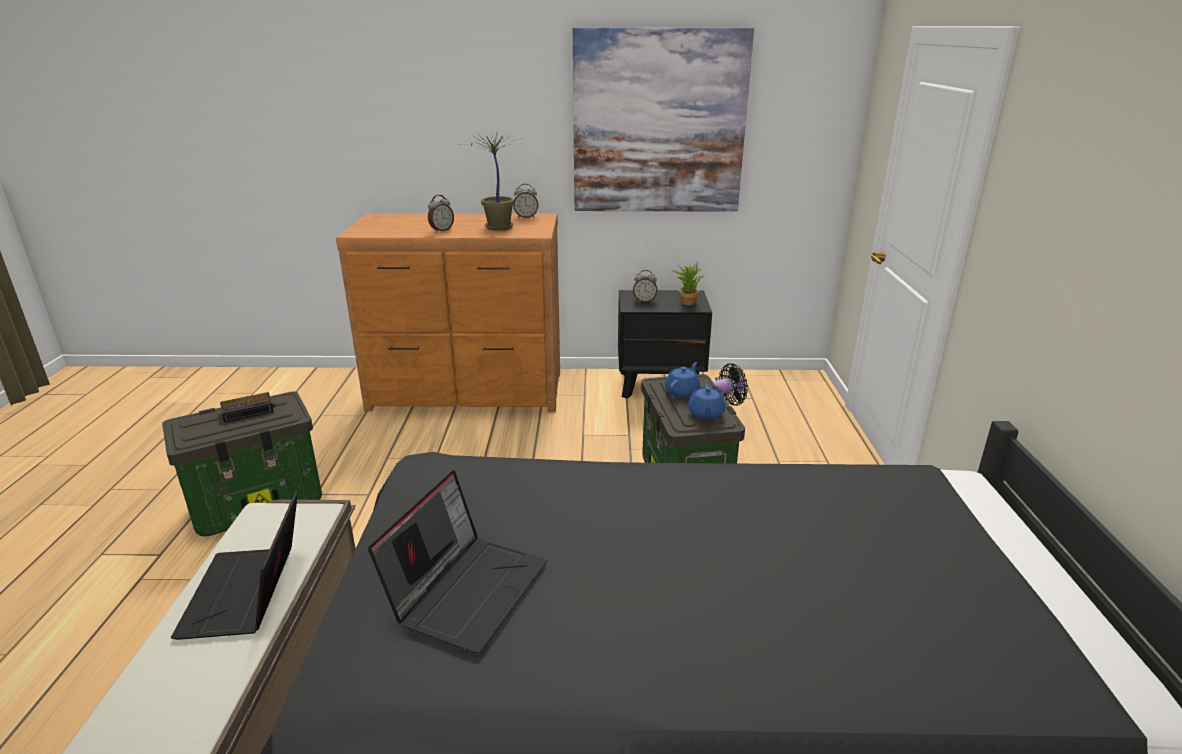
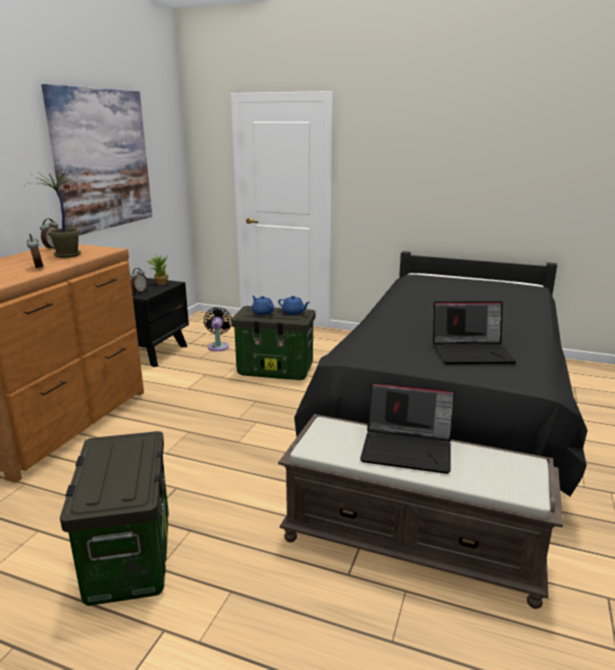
camera: 70 degrees left, 5 degrees down
(249, 411) = (109, 460): alarm clock -> none
(467, 589) = (472, 352): laptop -> laptop turned 135 degrees clockwise

